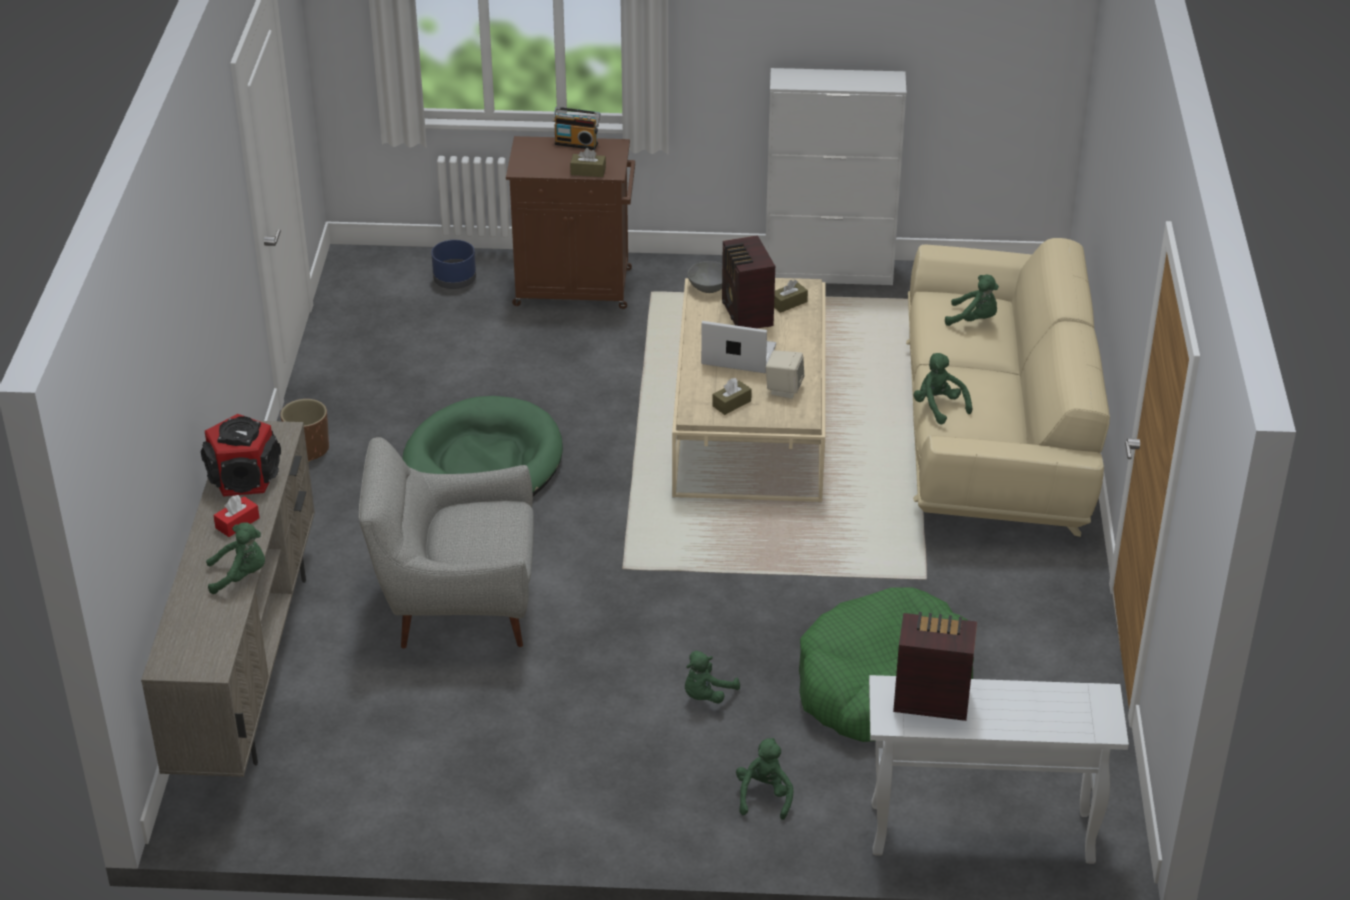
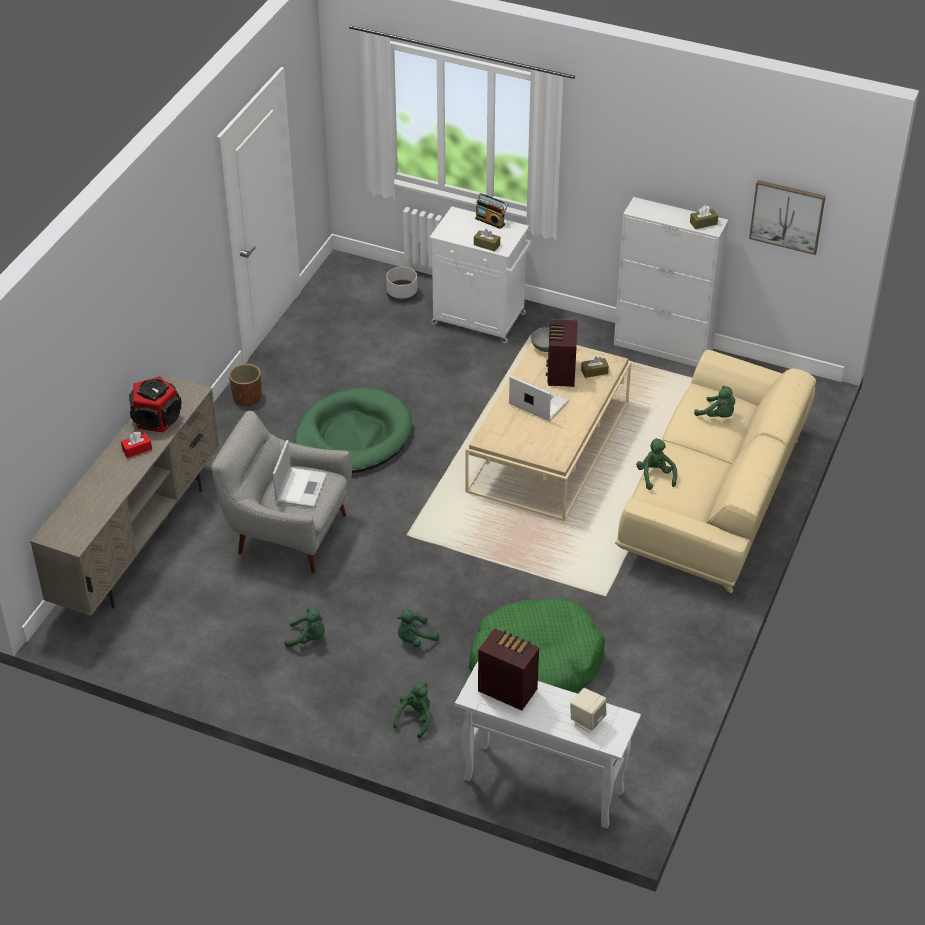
camera: 20 degrees right, 5 degrees up
(240, 576) = (121, 486): green plush toy -> green plush toy (308, 638)
(455, 280) = (402, 295): blue planter -> grey planter
(478, 528) = (301, 487): none -> laptop
(575, 287) = (480, 319): brown cabinet -> white cabinet
(731, 403) = (514, 438): brown tissue box -> brown tissue box (703, 223)
(784, 389) = (555, 436): beige speaker -> beige speaker (587, 720)
(984, 49) = (787, 216): none -> picture

